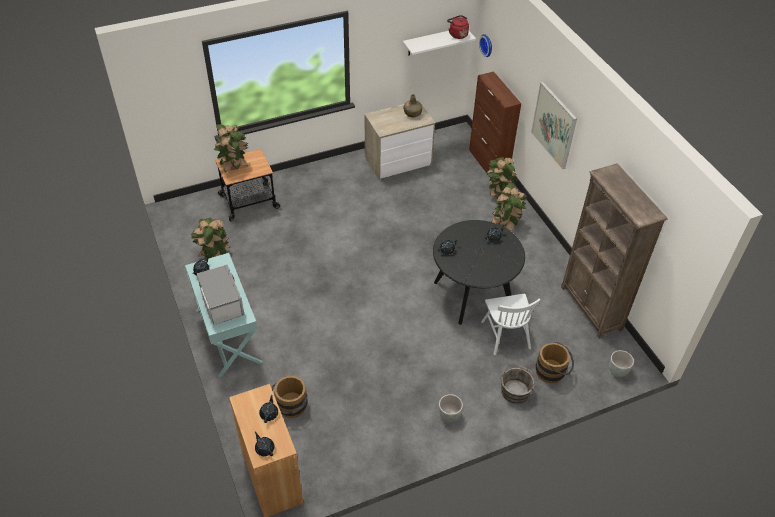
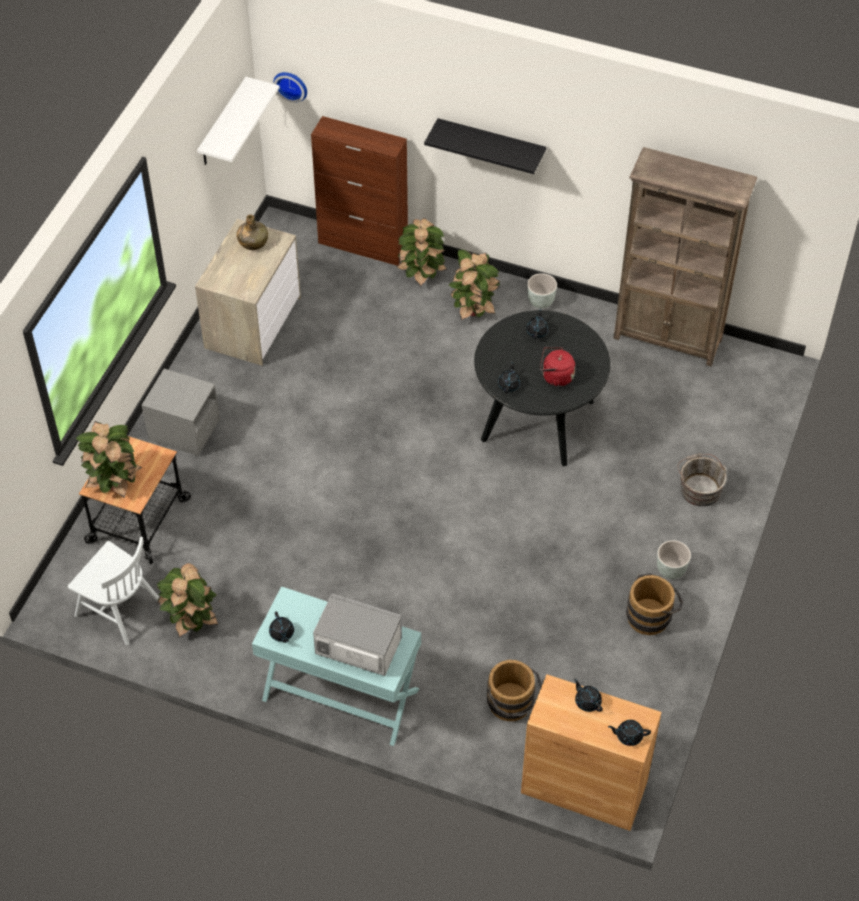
camera: 45 degrees left, 5 degrees up
(313, 181) = (184, 430): none -> grey nightstand
(457, 34) = (251, 95): red kettle -> red kettle (555, 377)
(505, 334) = (622, 438): white chair -> white chair (118, 609)
(553, 372) = (710, 439): brown bucket -> brown bucket (651, 615)
(554, 125) = (491, 143): picture -> black shelf
(617, 371) = (764, 387): grey planter -> grey planter (541, 302)

